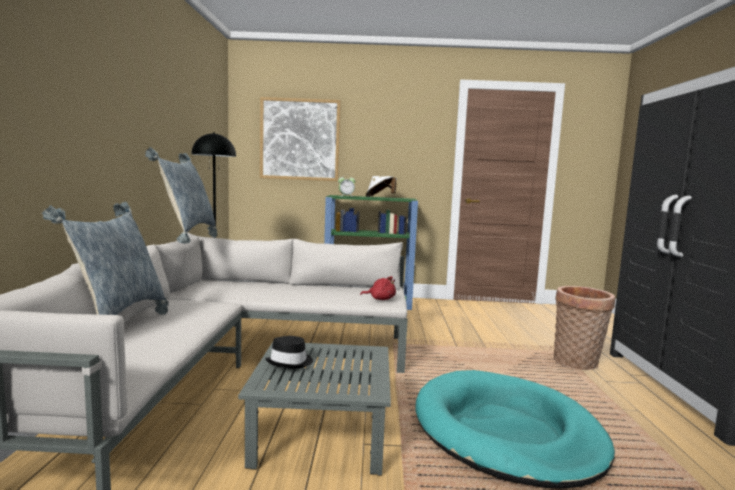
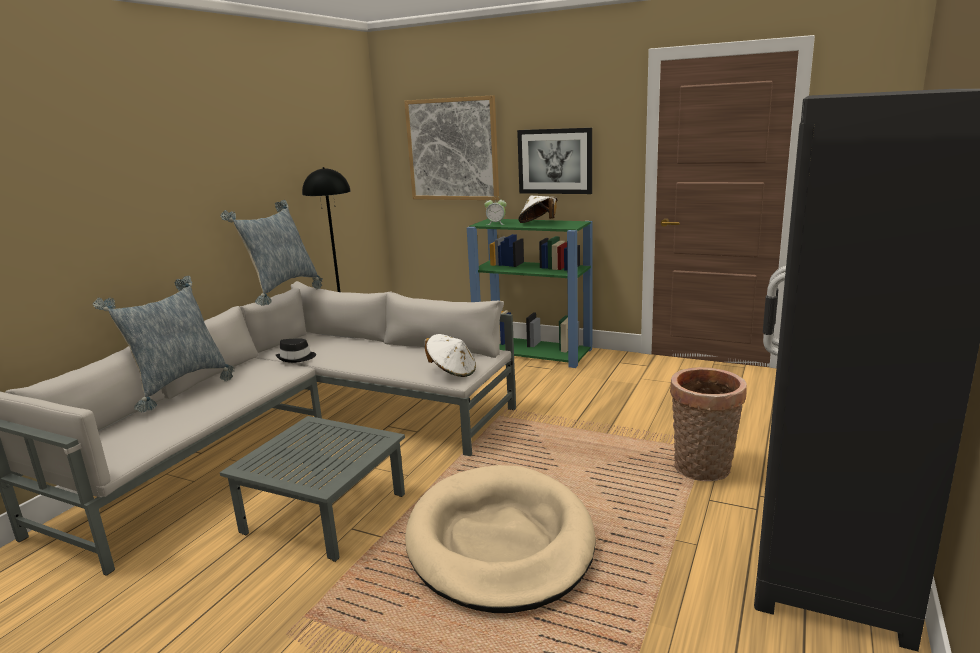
camera: 25 degrees right, 10 degrees up
(290, 362) = (294, 443): black hat -> black hat (296, 358)
(380, 299) = (452, 371): red plush toy -> white hat
(386, 153) = (555, 161): none -> picture
(506, 432) = (500, 542): turquoise dog bed -> beige dog bed

